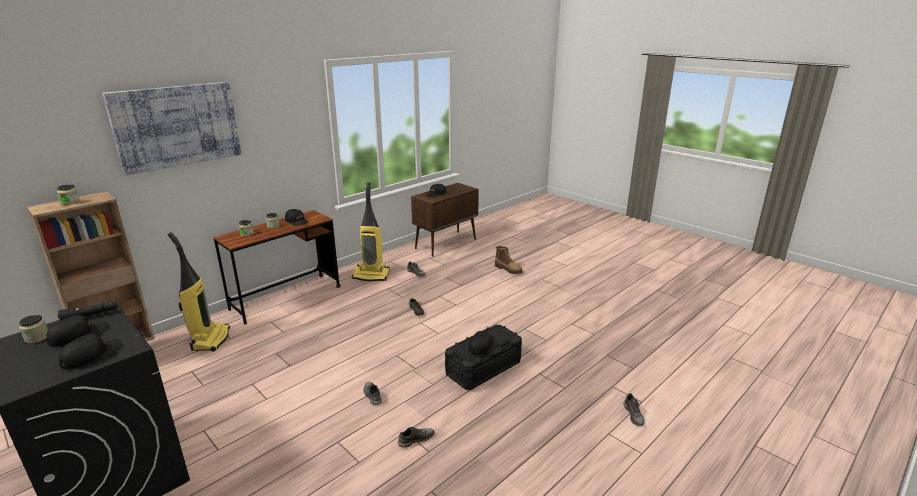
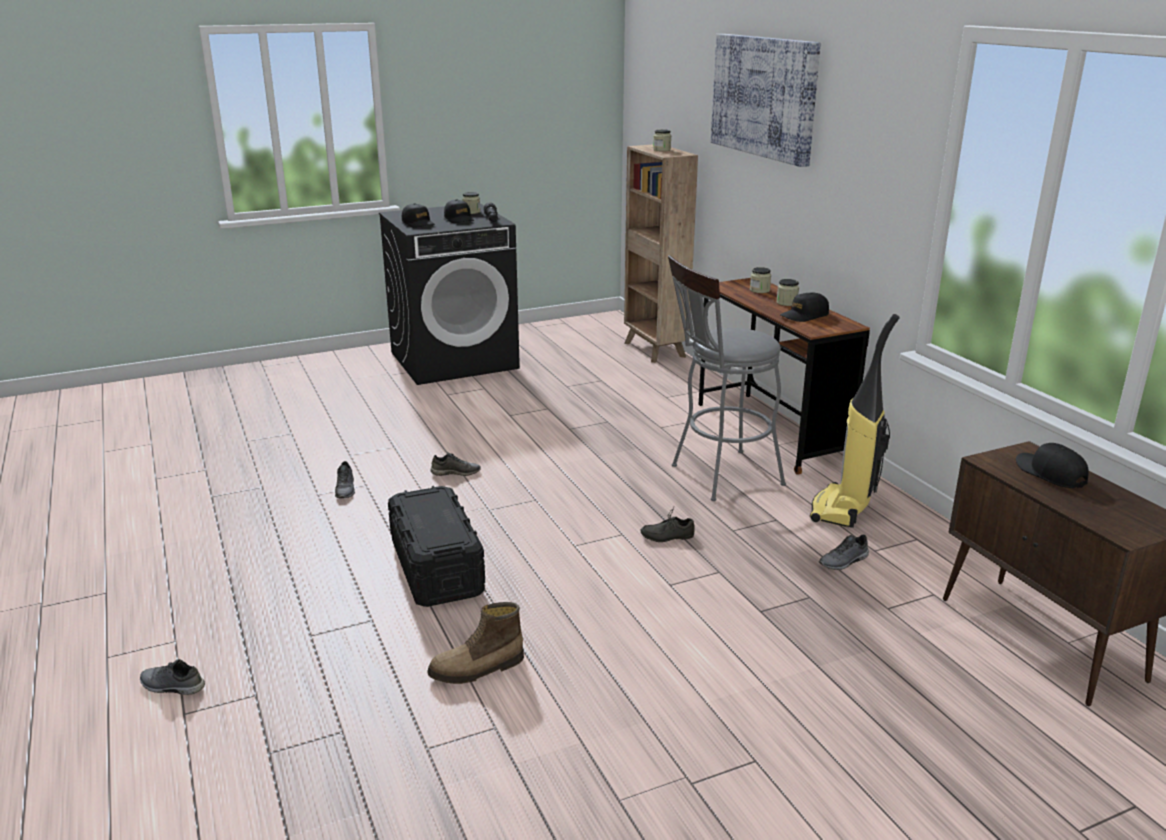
camera: 110 degrees right, 0 degrees up
(210, 339) = (670, 387): vacuum cleaner -> none
(348, 306) = (719, 477): none -> grey stool
(481, 345) = (425, 513): black cap -> none
(508, 269) = (835, 712): boot -> boot (477, 669)

